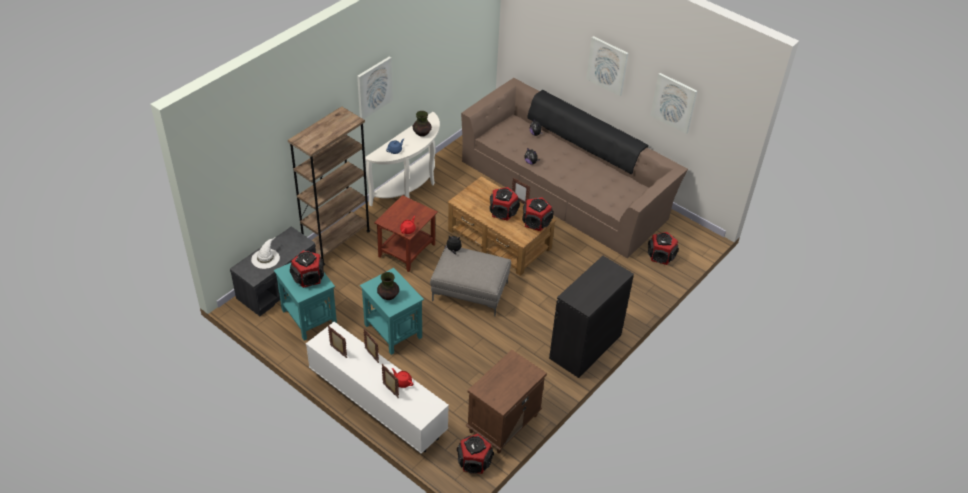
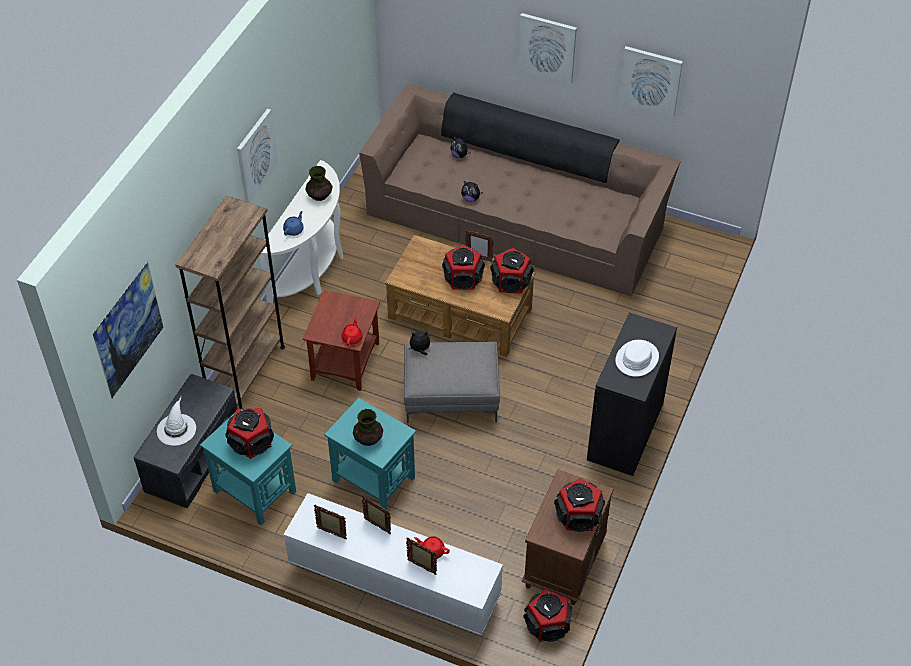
camera: 15 degrees left, 5 degrees up
(242, 187) = (133, 346): none -> picture
(595, 287) = (637, 359): none -> white hat
(661, 256) = (672, 282): speaker -> speaker (579, 516)

